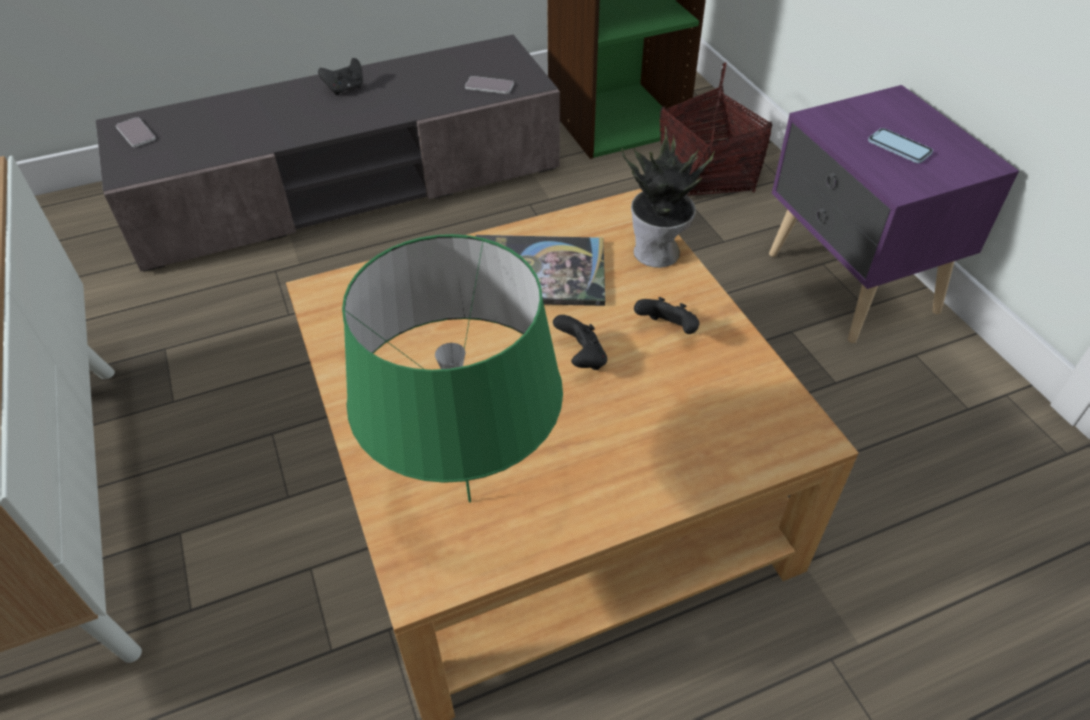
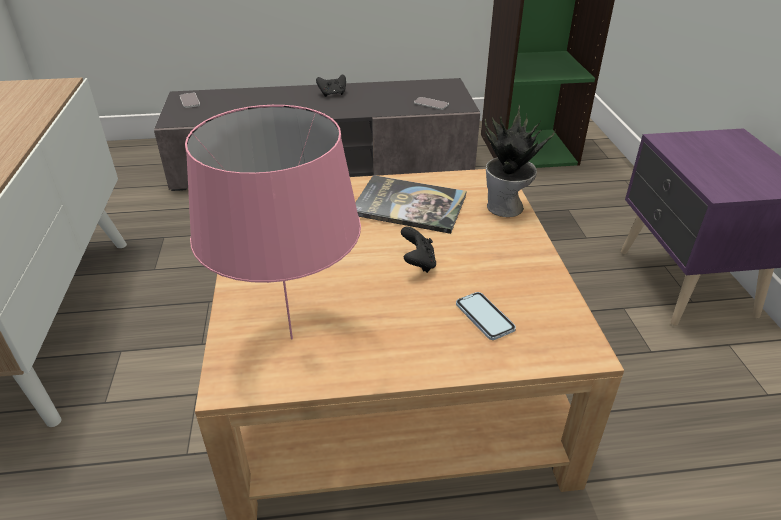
camera: 15 degrees right, 10 degrees down
(469, 502) = (291, 339): green table lamp -> pink table lamp
(667, 330) = (493, 257): black game controller -> none
(706, 175) = (586, 192): basket -> none
(899, 147) = (728, 166): phone -> phone (484, 317)

